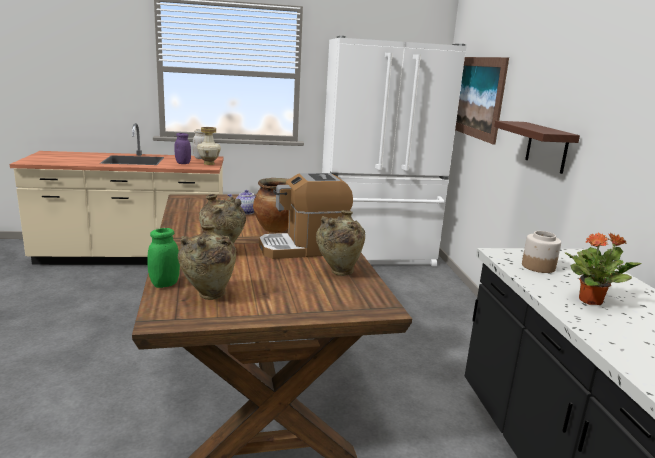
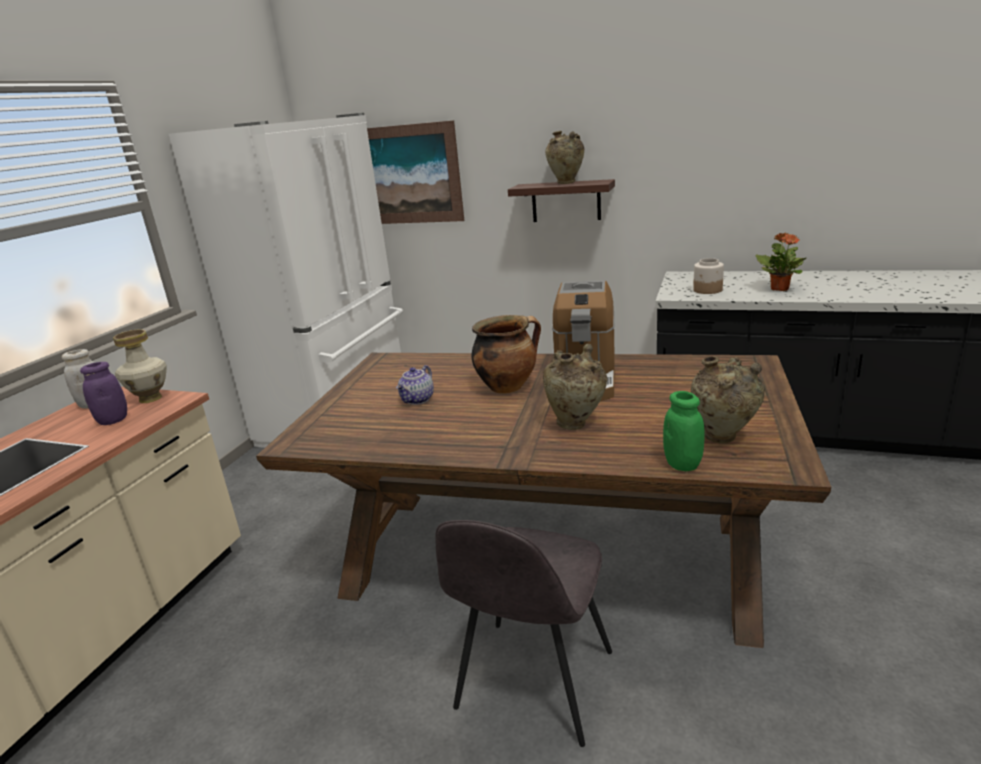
camera: 60 degrees left, 5 degrees up
(131, 378) = (533, 683): none -> grey chair
(338, 272) = (664, 369): beige vase -> beige vase (566, 183)

